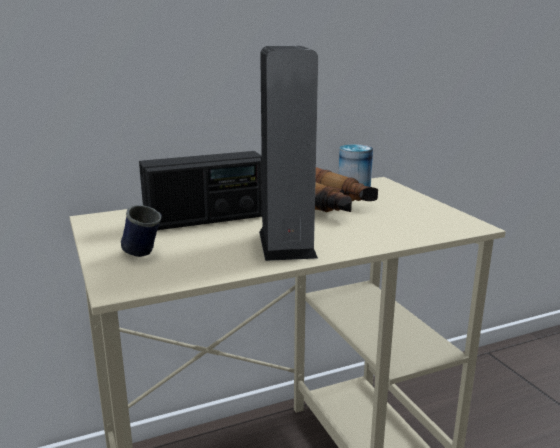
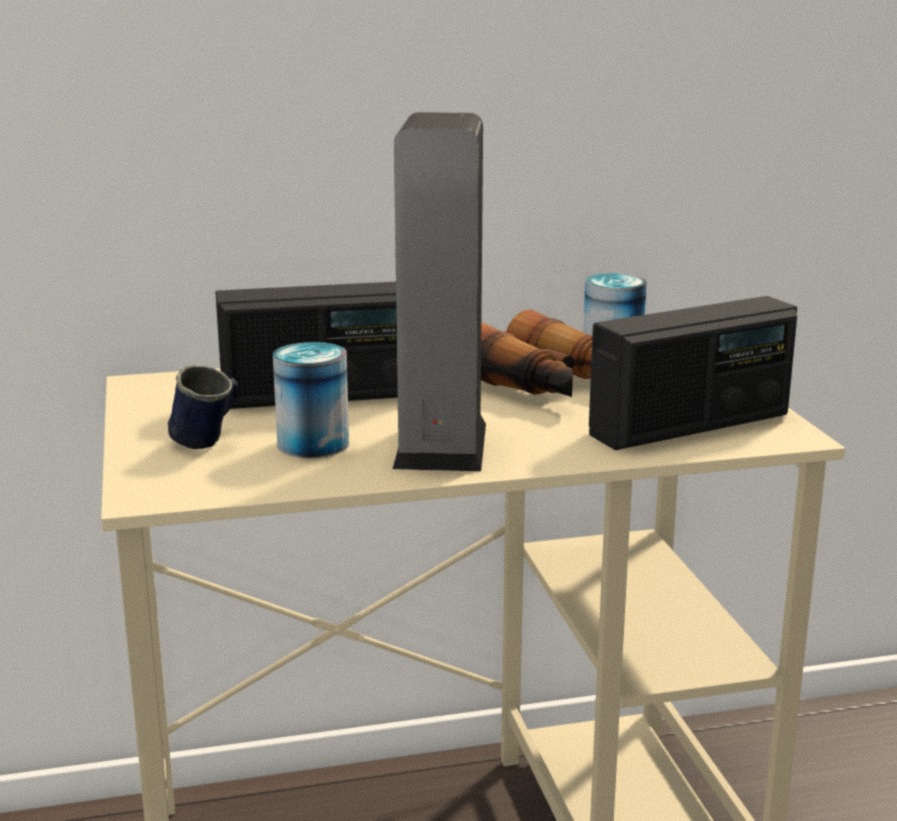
camera: 10 degrees right, 0 degrees up
(211, 248) = (313, 444): none -> can
(418, 224) = (690, 425): none -> radio

